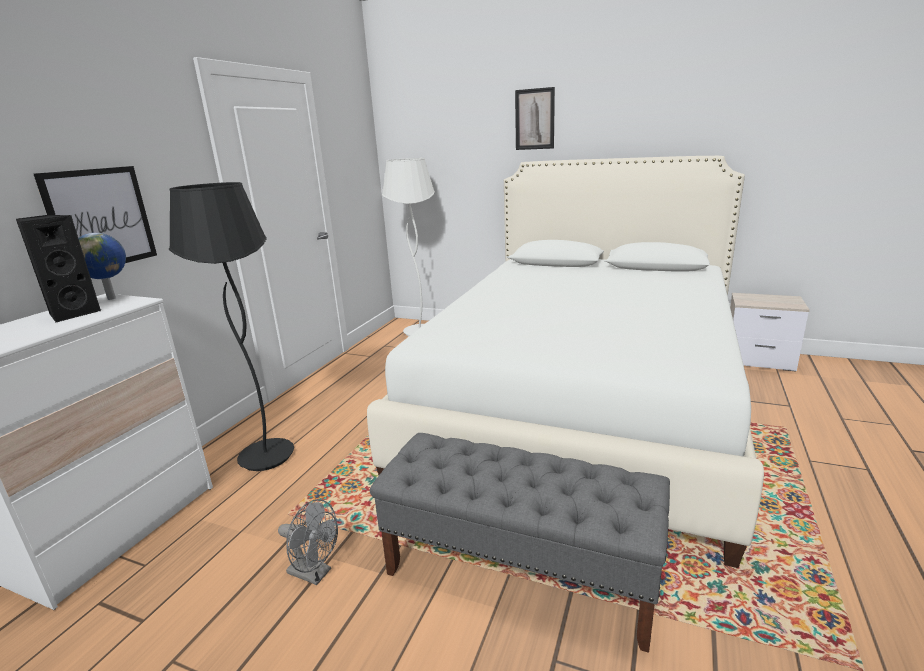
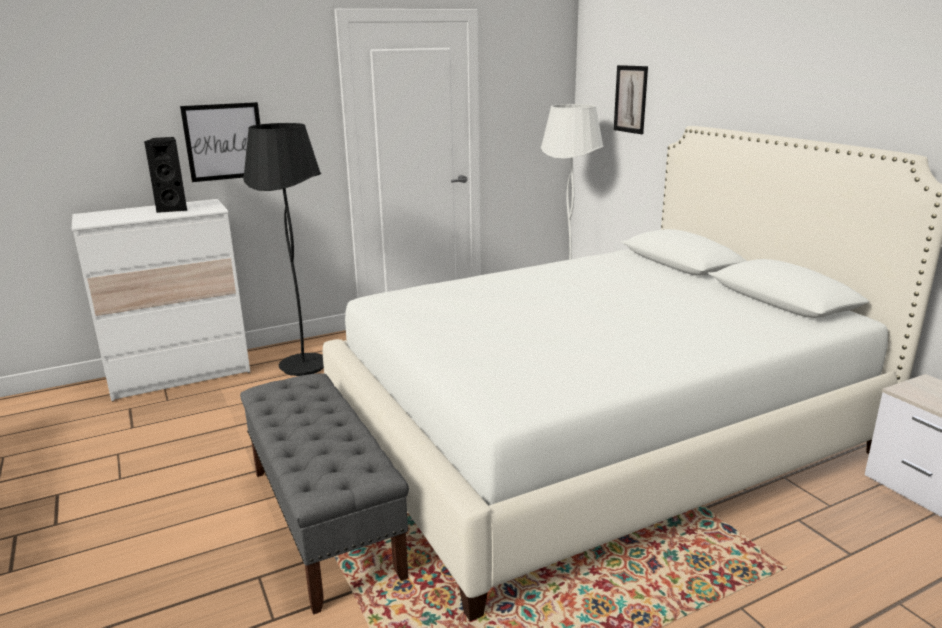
camera: 40 degrees right, 0 degrees up
(113, 298) = (210, 203): globe -> none
(315, 573) = (225, 450): grey fan -> none
(534, 119) = (718, 71): picture -> picture (630, 99)

